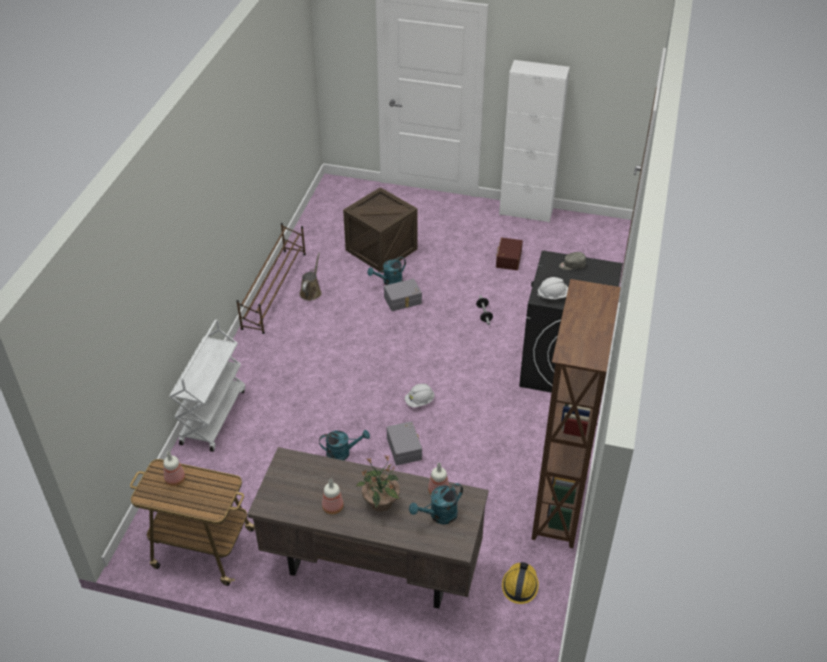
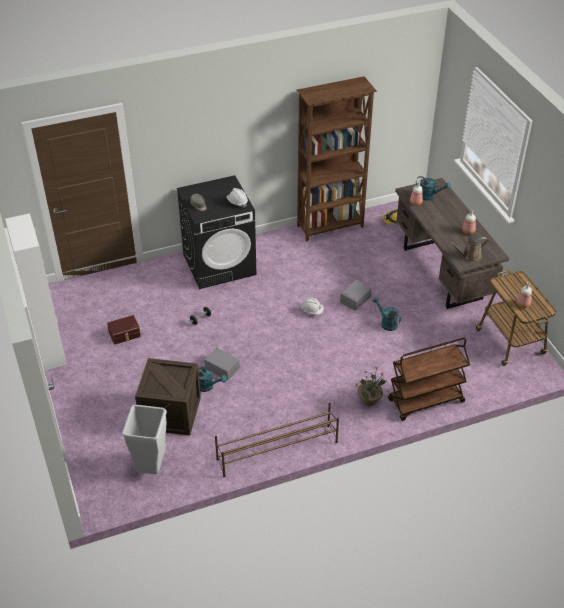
camera: 125 degrees left, 0 degrees up
(213, 416) = (425, 401): white cart -> brown cart
(311, 291) = (258, 426): brown watering can -> brown watering can (469, 256)
(337, 220) = (151, 466): none -> grey trash can
(380, 503) = (446, 217): potted plant -> potted plant (369, 400)

